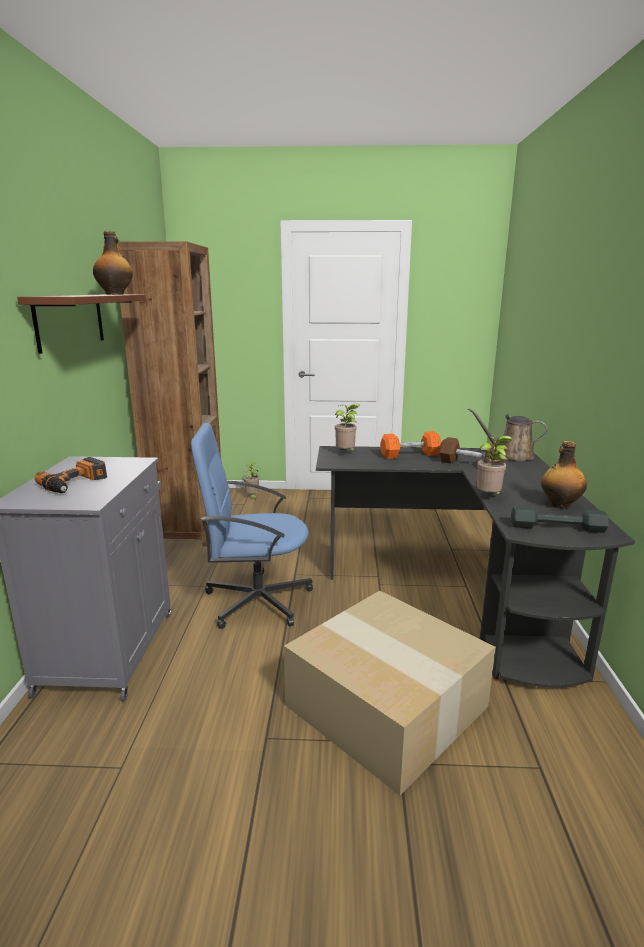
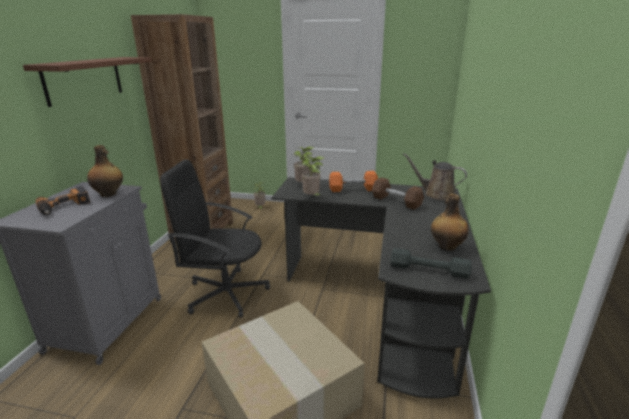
camera: 10 degrees right, 5 degrees up
(115, 294) = (121, 58): bottle -> bottle (109, 194)
(256, 600) = (225, 293): blue office chair -> black office chair
(489, 497) = (391, 235): potted plant -> potted plant (312, 198)

